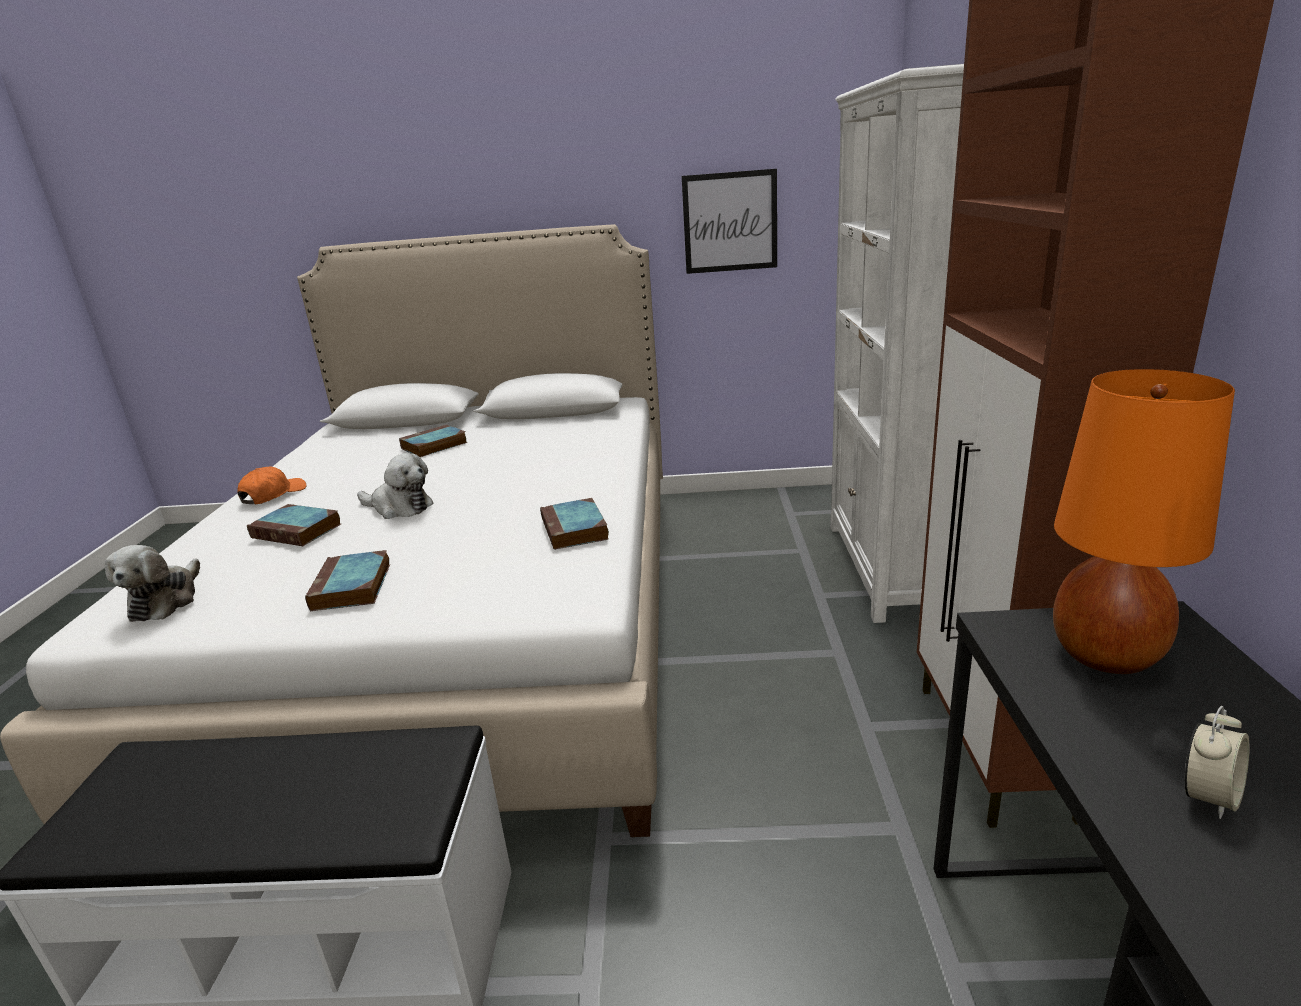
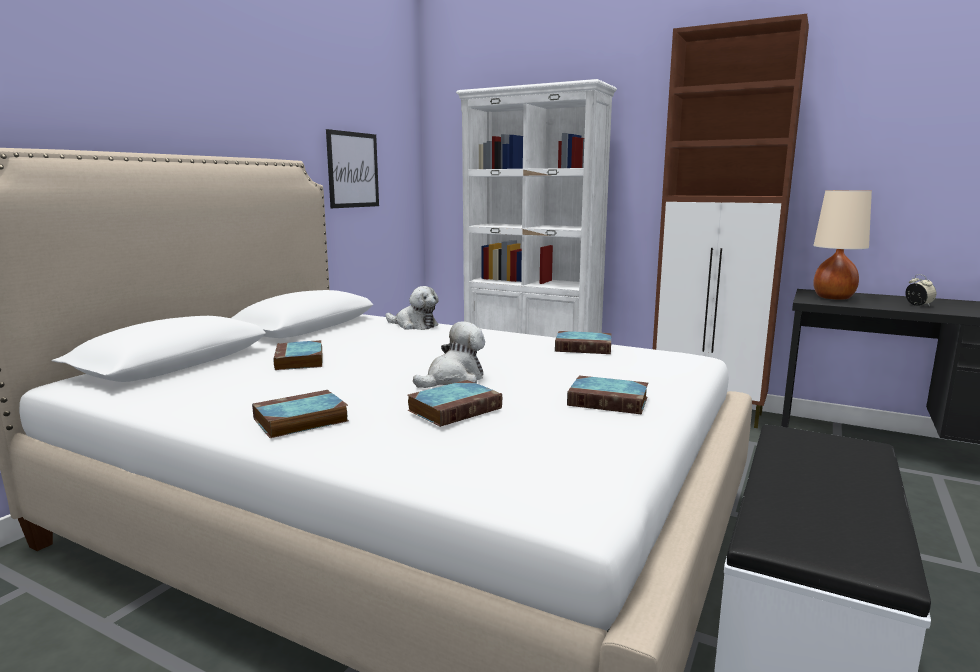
camera: 65 degrees left, 10 degrees down
(166, 600) = (553, 466): plush toy -> plush toy (414, 325)
(273, 495) = (299, 420): orange cap -> book
(1104, 654) = (833, 298): orange table lamp -> beige table lamp

